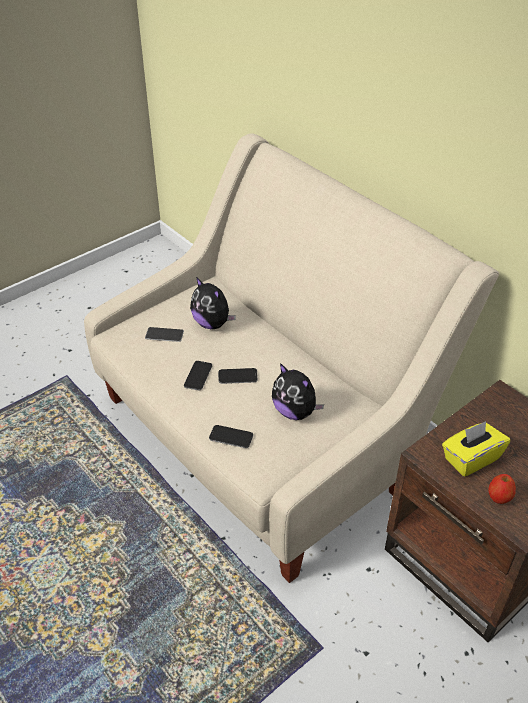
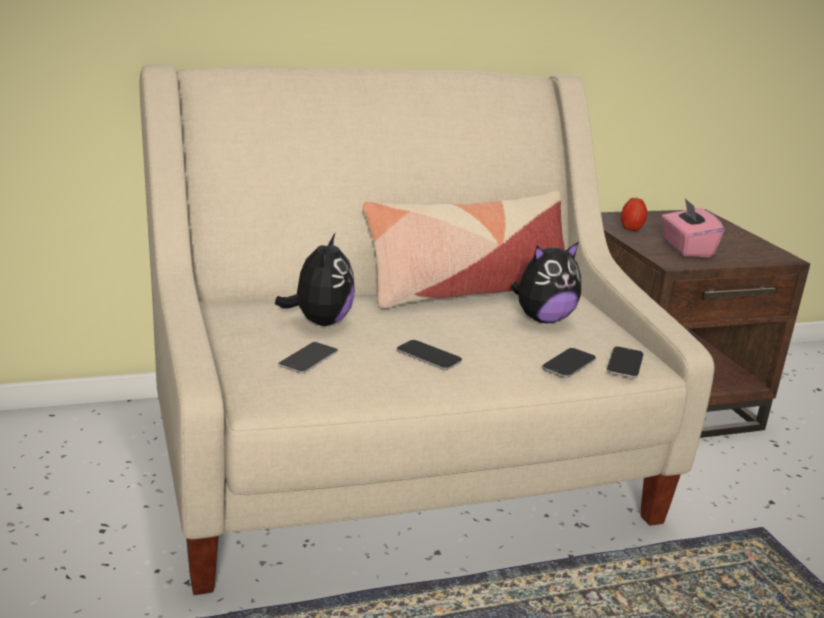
camera: 70 degrees left, 20 degrees down
(212, 323) = (319, 322): plush toy -> plush toy turned 60 degrees counterclockwise
(237, 376) = (451, 333): phone -> phone (625, 363)
(313, 367) = (467, 292): none -> pillow
(471, 458) = (686, 249): yellow tissue box -> pink tissue box
(499, 497) = (741, 253): apple -> apple (631, 228)

